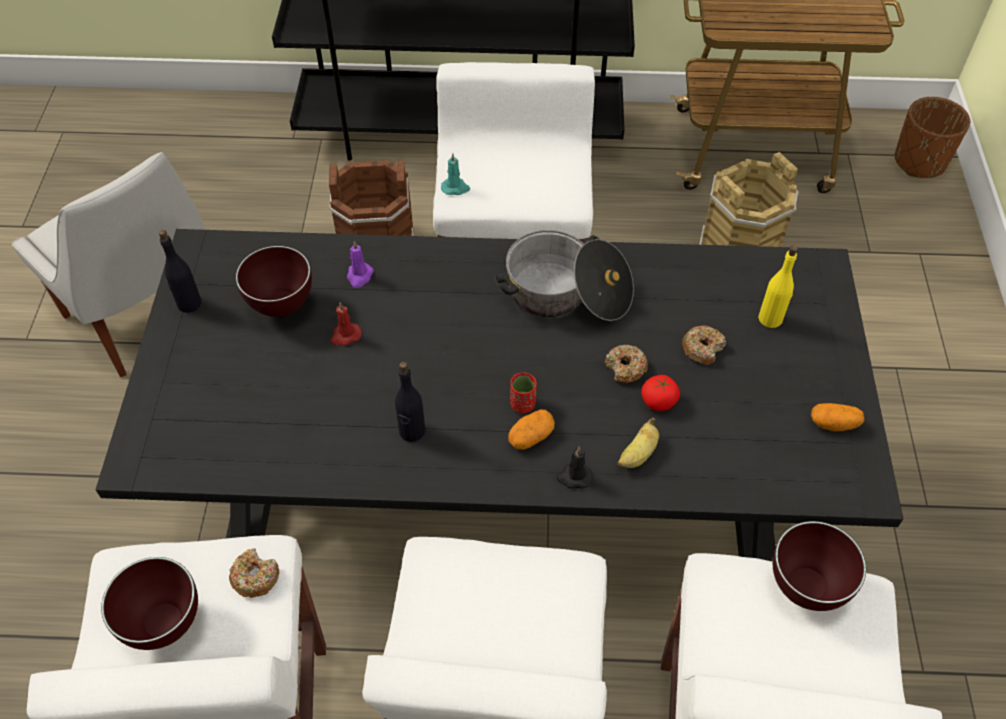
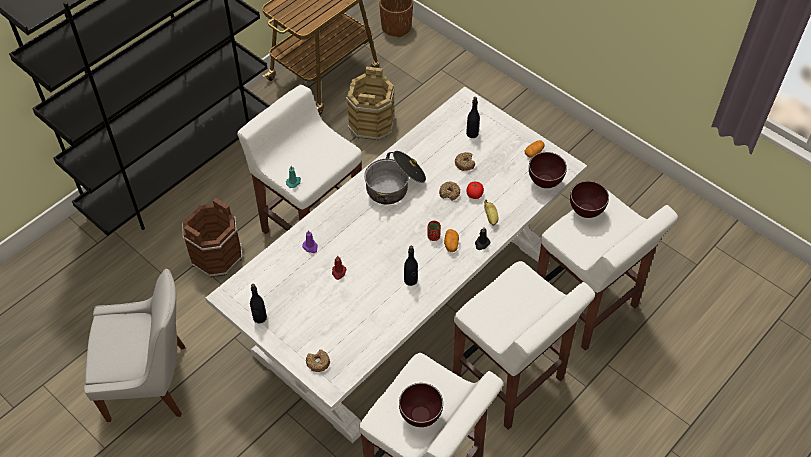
camera: 50 degrees left, 0 degrees up
(255, 577) = (426, 374): donut -> donut (318, 363)
(283, 306) = (298, 284): brown bowl -> brown bowl (544, 182)
(504, 487) = (404, 300): black dining table -> white dining table
(770, 318) = (472, 133): yellow bottle -> black bottle

